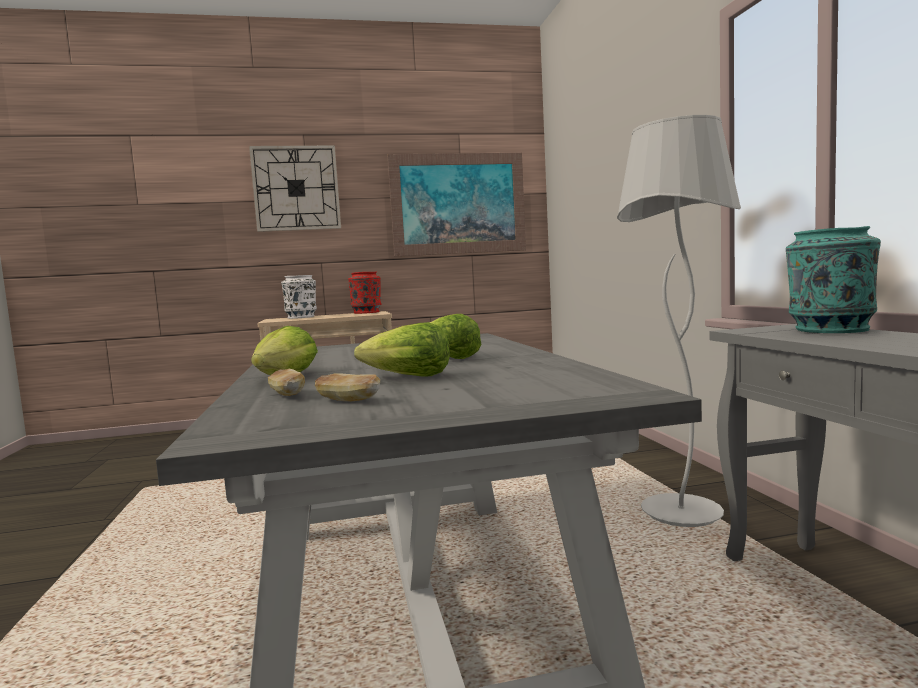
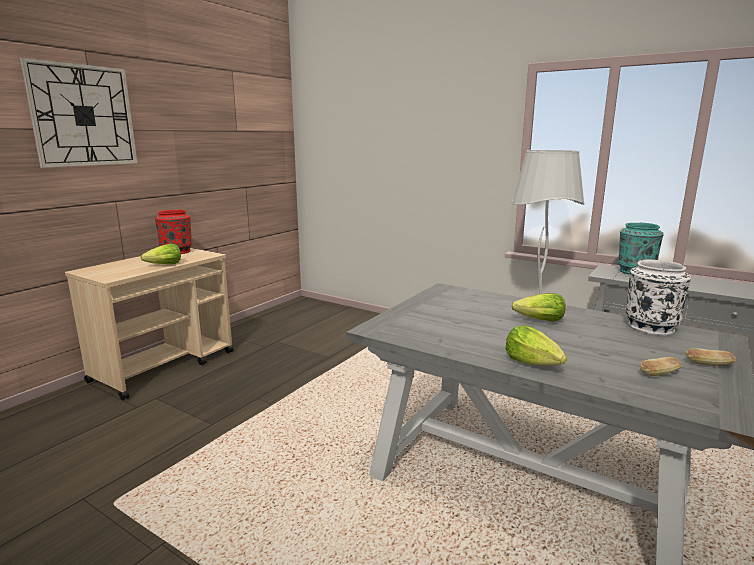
camera: 45 degrees left, 10 degrees up
(287, 395) = (612, 379): bread -> bread (708, 364)
(301, 317) = (120, 266): white vase -> white vase (650, 327)
(407, 377) = (599, 346): lettuce -> lettuce (164, 265)
(458, 204) = (235, 139): picture -> none

